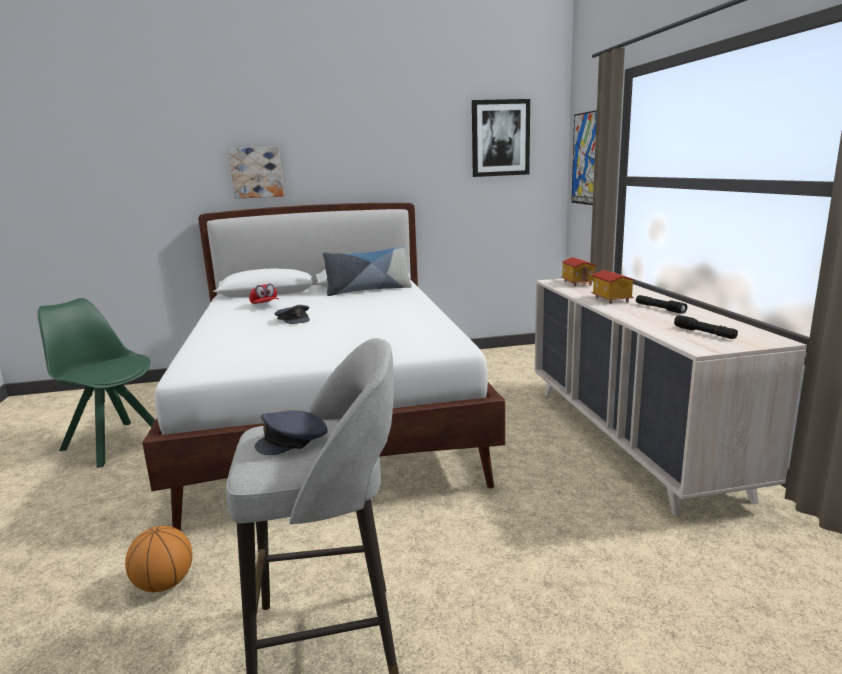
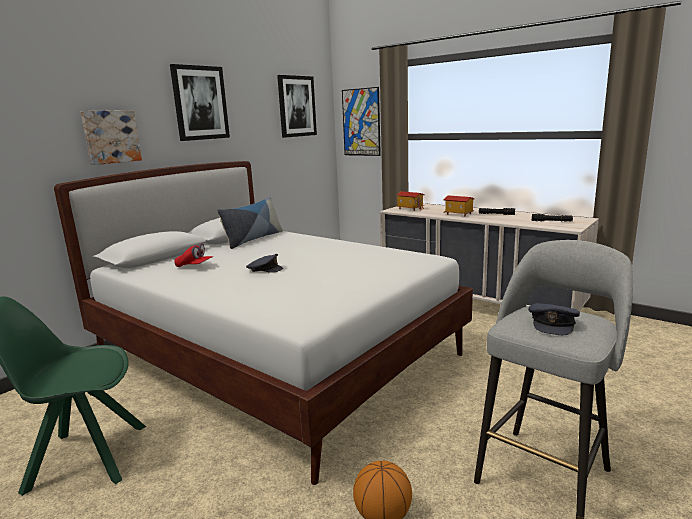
camera: 40 degrees left, 0 degrees up
(359, 137) = (200, 103): none -> picture

